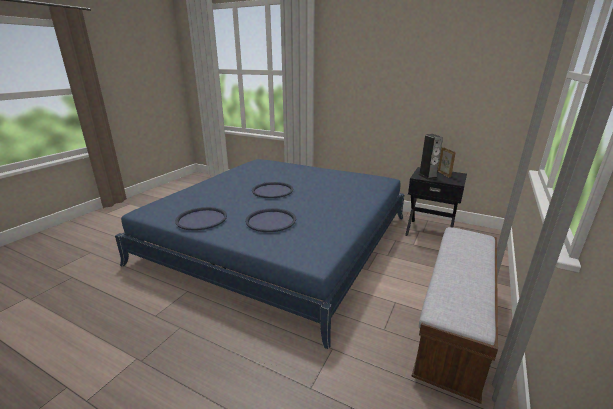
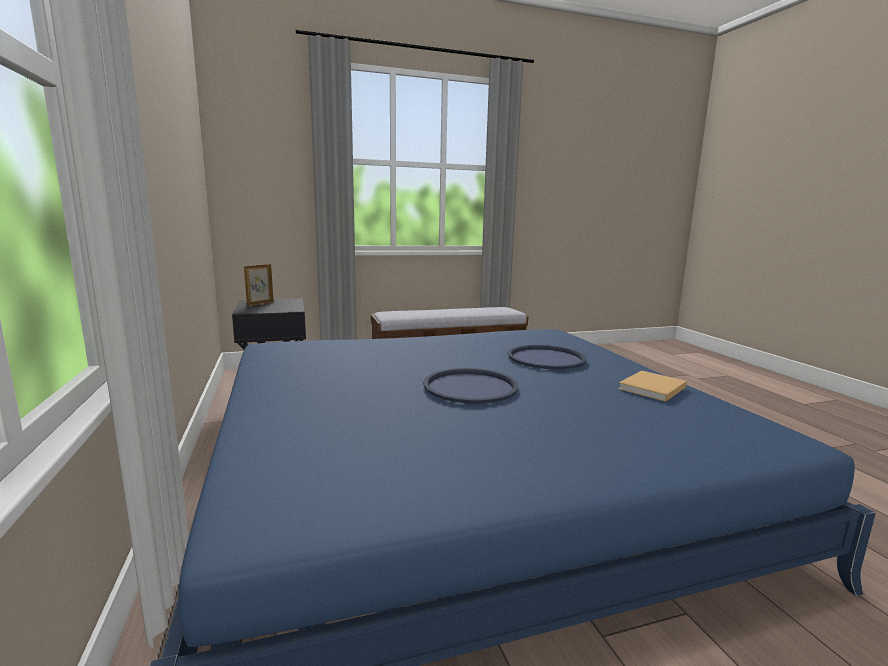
camera: 135 degrees left, 10 degrees down
(201, 219) = (651, 388): blue tray -> beige book
(427, 176) = (284, 307): speaker -> none

